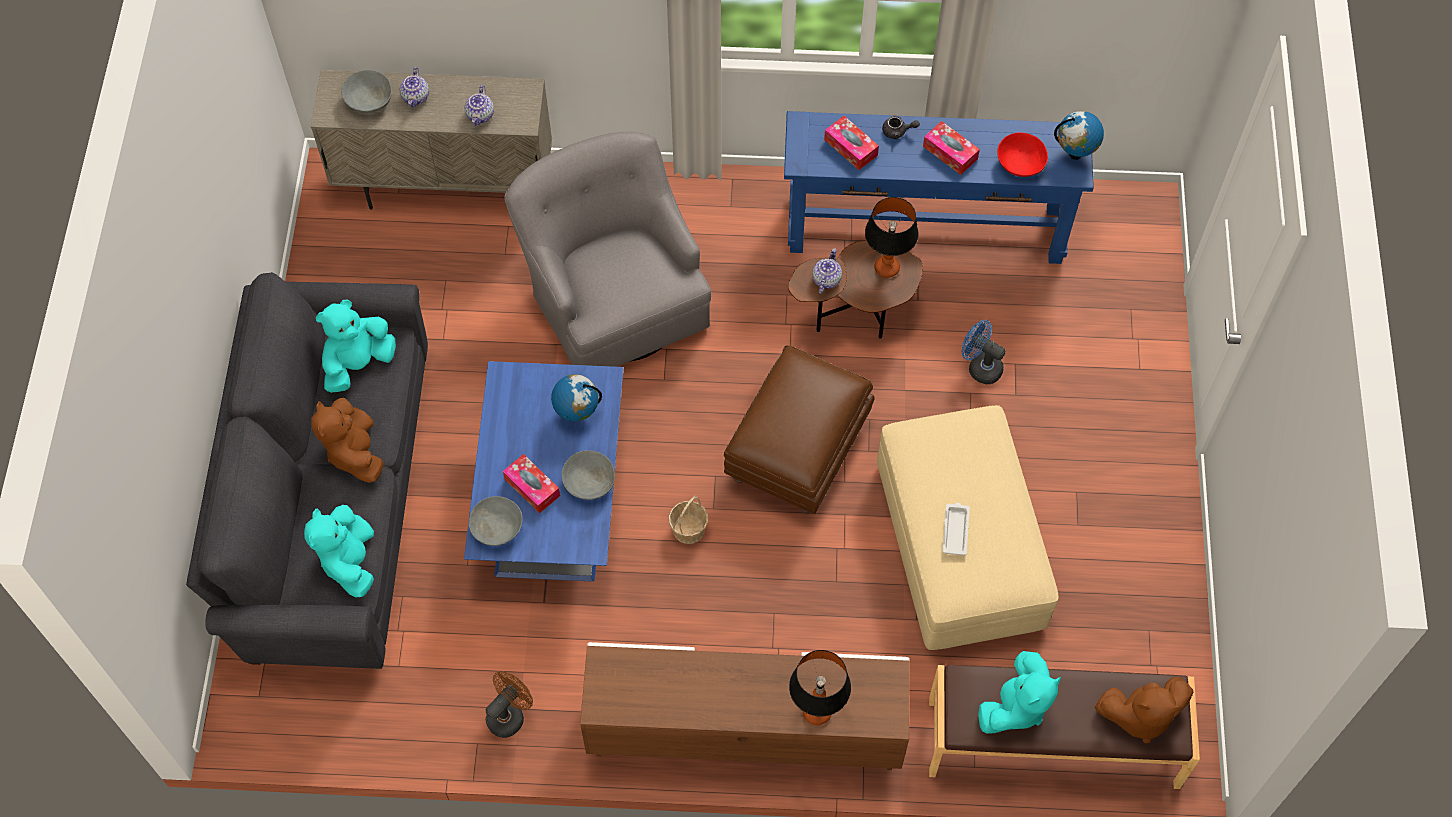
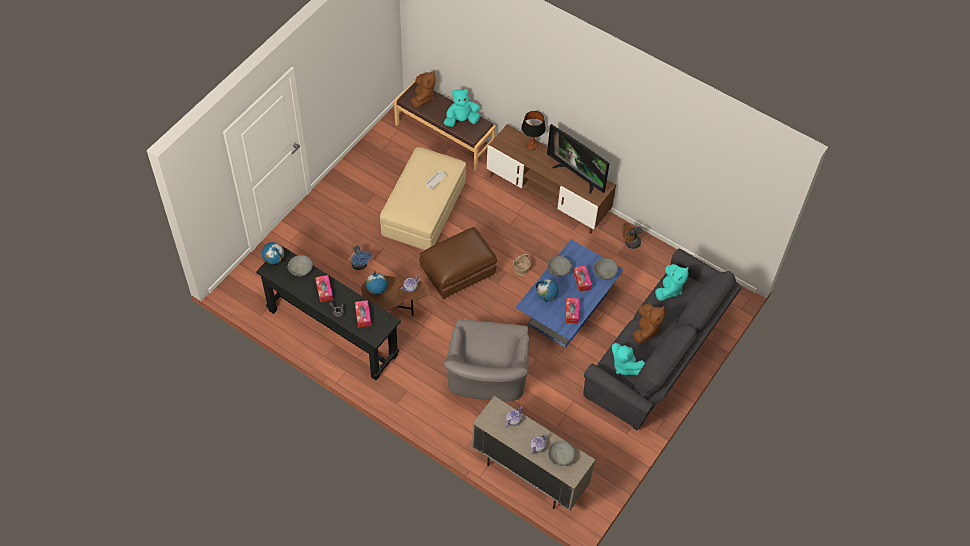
camera: 150 degrees left, 5 degrees down
(358, 363) = (625, 366): turquoise plush toy -> turquoise plush toy turned 60 degrees clockwise
(513, 413) = (571, 312): none -> tissue box
(676, 696) = (577, 175): none -> television
(887, 267) = (377, 292): table lamp -> globe
(925, 229) = (332, 332): blue console table -> black console table
(1019, 164) = (301, 270): red bowl -> grey bowl
(1140, 716) = (423, 97): brown plush toy -> brown plush toy turned 75 degrees clockwise

